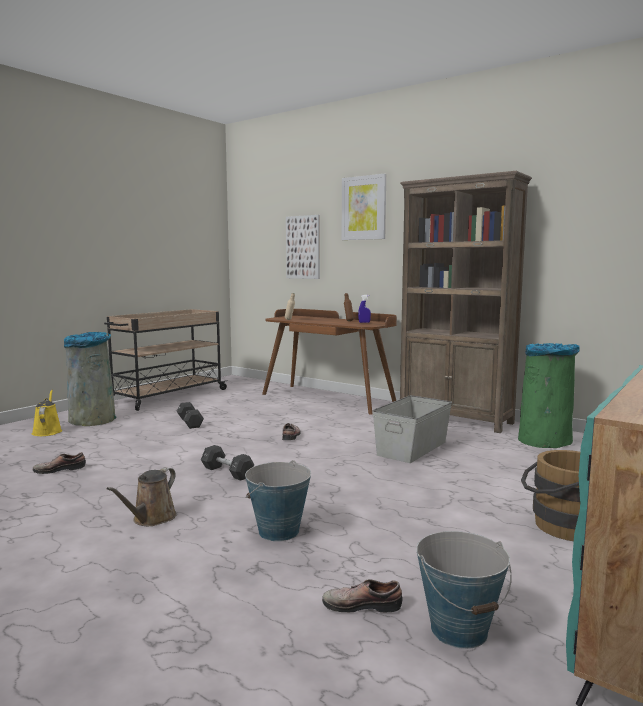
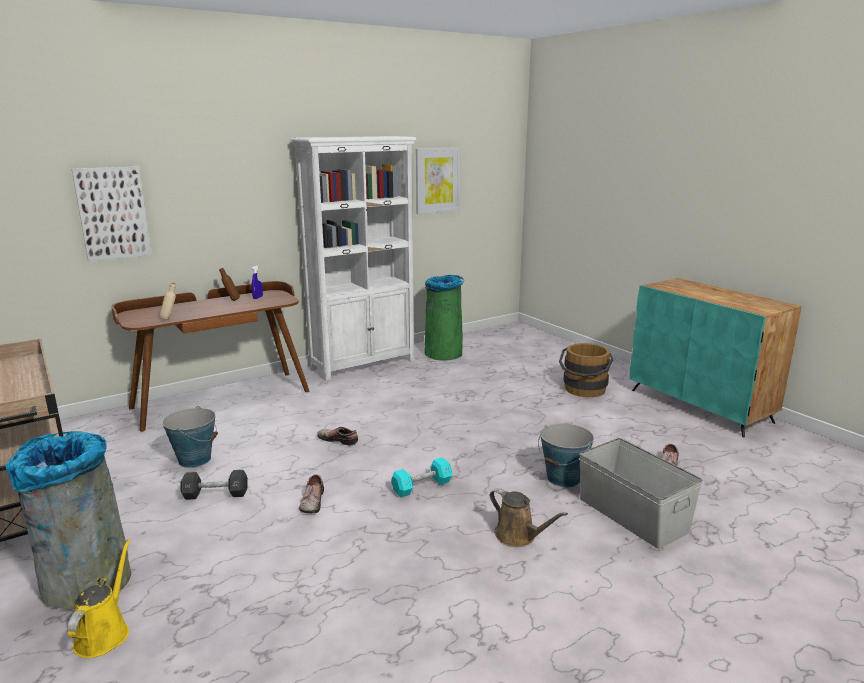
camera: 70 degrees left, 10 degrees up
(47, 431) = (104, 633): yellow watering can -> yellow watering can turned 90 degrees clockwise
(60, 469) = (327, 605): shoe -> shoe (311, 501)
(227, 472) = (422, 486): black dumbbell -> turquoise dumbbell
(364, 208) = (212, 159): picture -> picture (437, 180)
(411, 448) = (422, 397): grey storage box -> grey storage box (632, 515)
(455, 419) = (363, 364): brown bookcase -> white bookcase
(459, 629) = (691, 446): bucket -> bucket (195, 459)

